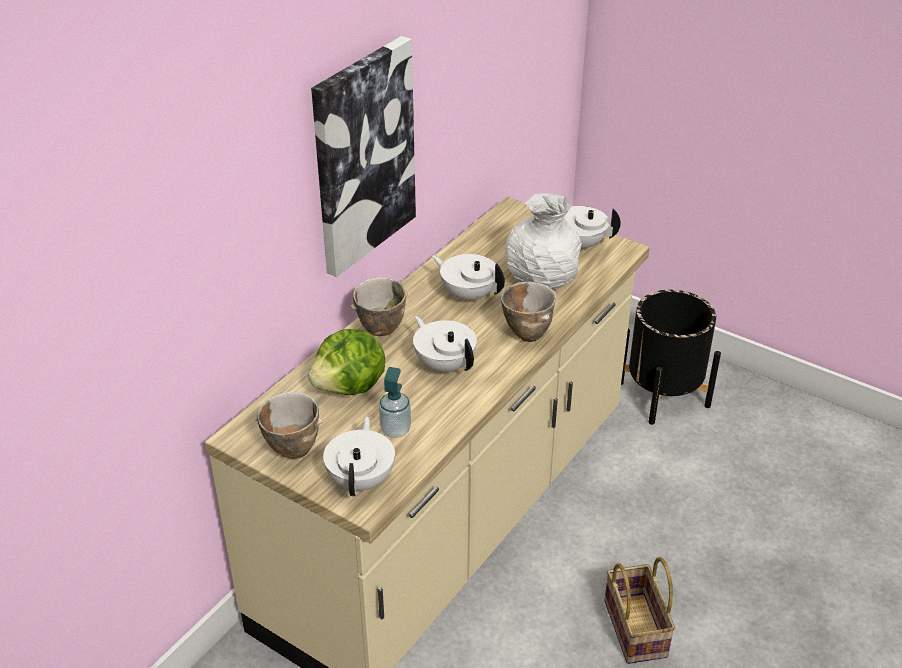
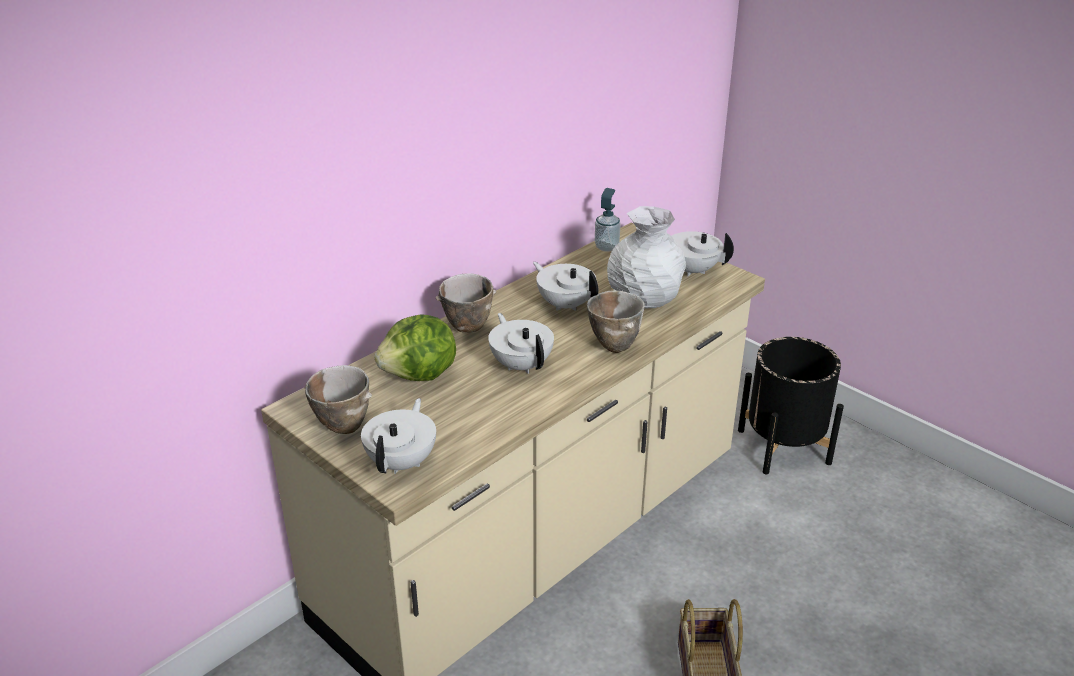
camera: 10 degrees right, 5 degrees down
(362, 156) = (461, 147): picture -> none
(395, 430) = (452, 419): soap dispenser -> soap dispenser (606, 247)

